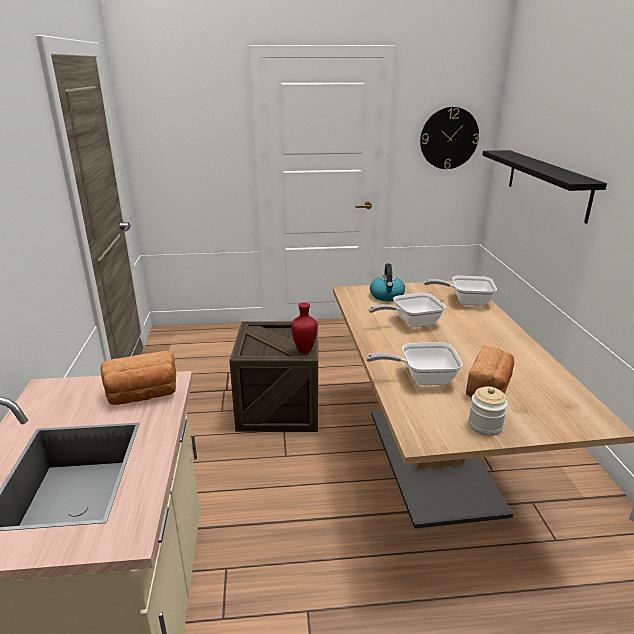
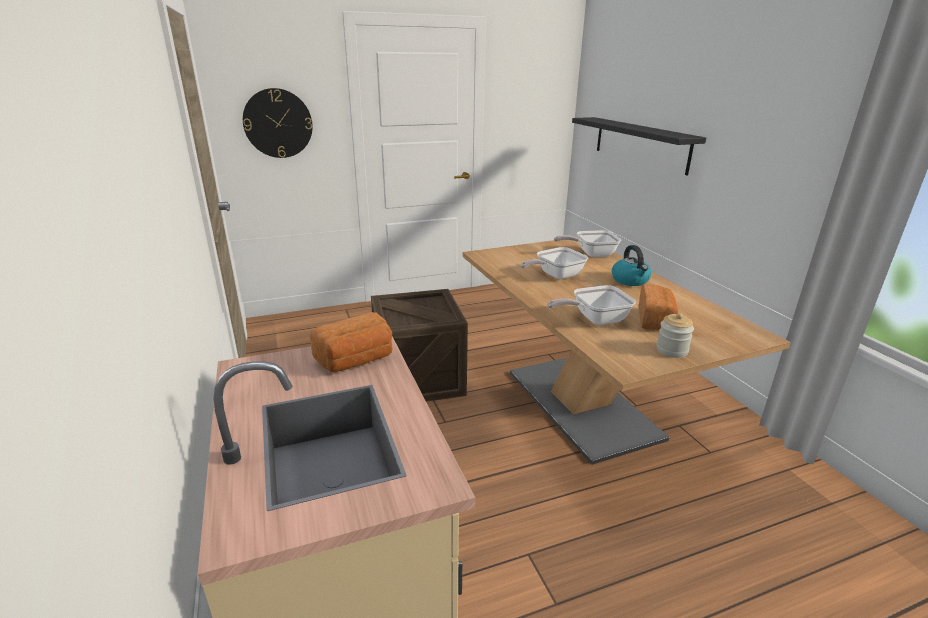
camera: 15 degrees left, 0 degrees up
(303, 351) = (449, 316): red vase -> none
(387, 296) = (519, 256): kettle -> kettle (630, 280)
(449, 138) = (536, 108): wall clock -> wall clock (278, 123)

